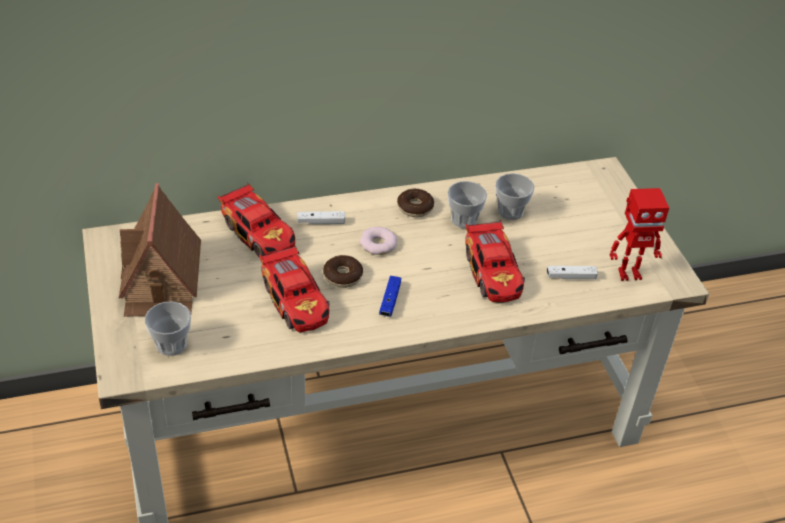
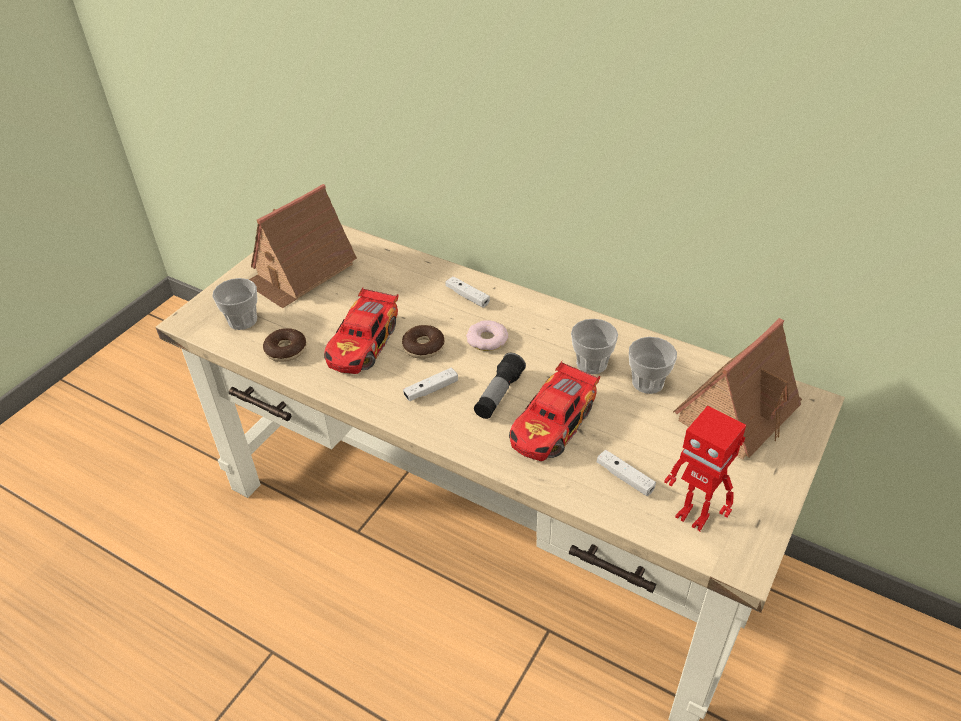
camera: 50 degrees right, 0 degrees up
(259, 233) = (410, 279): toy car -> none
(390, 301) = (431, 390): blue game controller -> white game controller
(415, 207) = (561, 328): donut -> donut (286, 350)
(436, 275) = (499, 394): none -> flashlight
(578, 199) = (738, 412): none -> toy house

